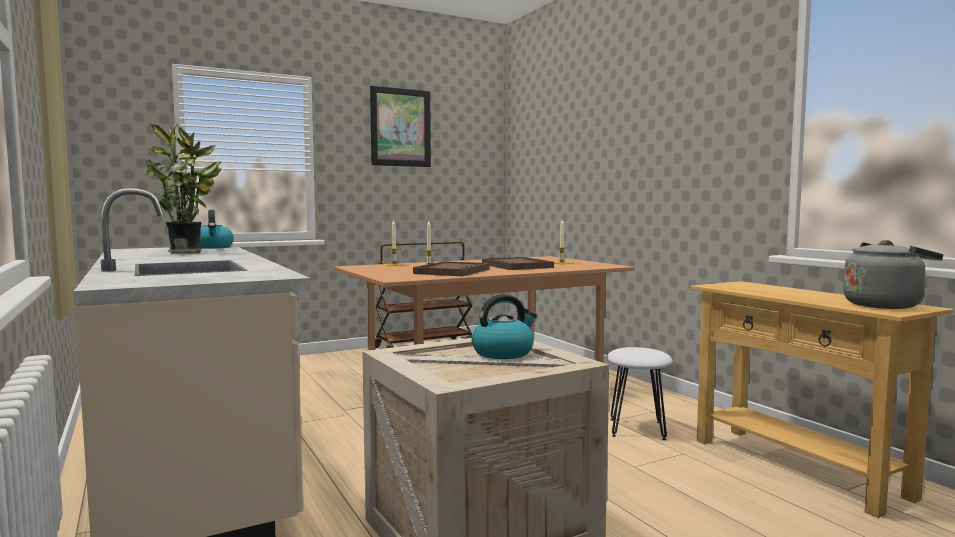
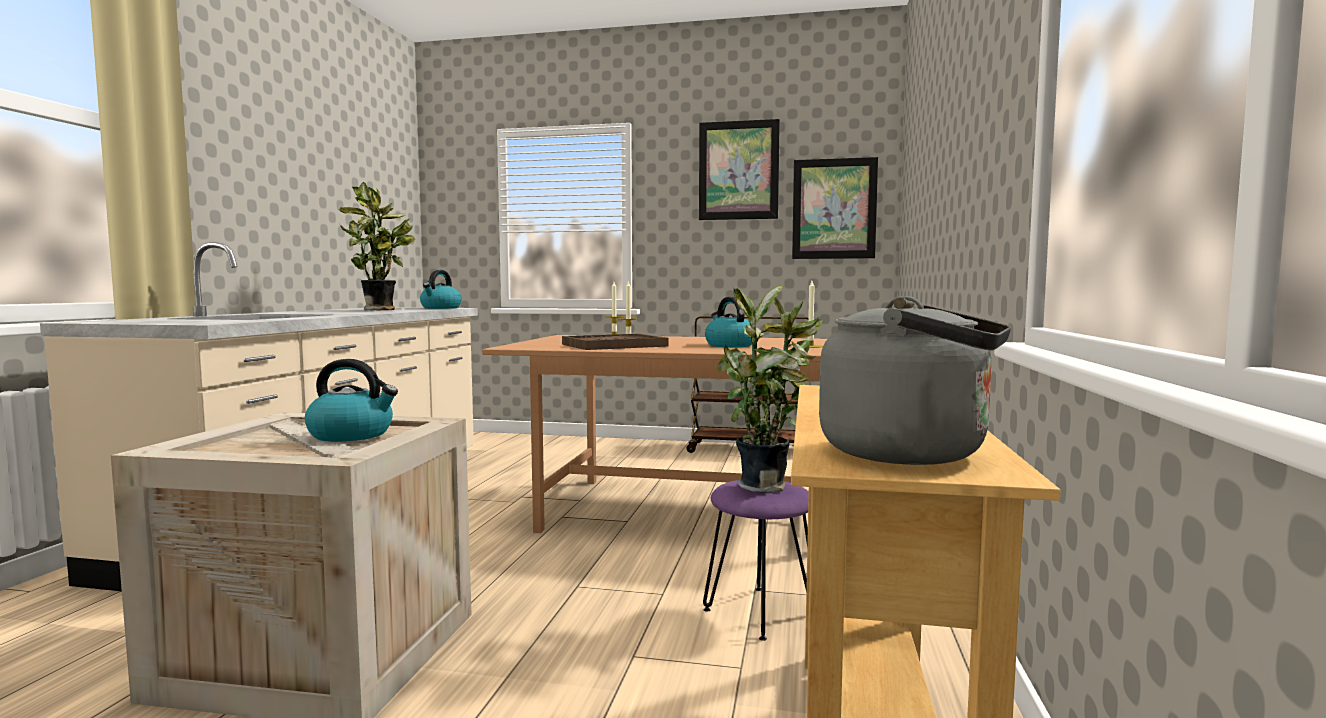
camera: 40 degrees right, 0 degrees up
(466, 162) = (834, 209): none -> picture
(517, 266) = (729, 345): brown tray -> kettle
(637, 429) = (759, 612): white stool -> purple stool
(641, 351) = (767, 487): none -> potted plant

